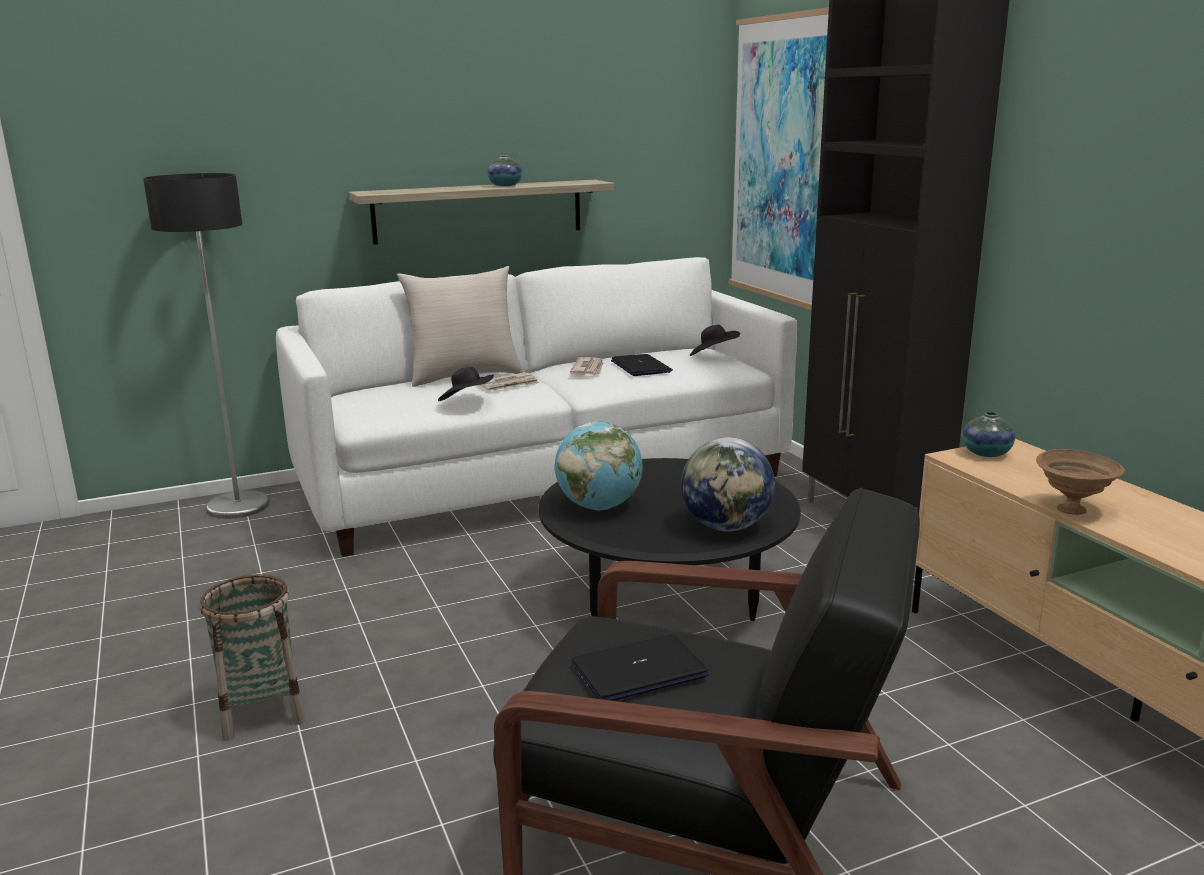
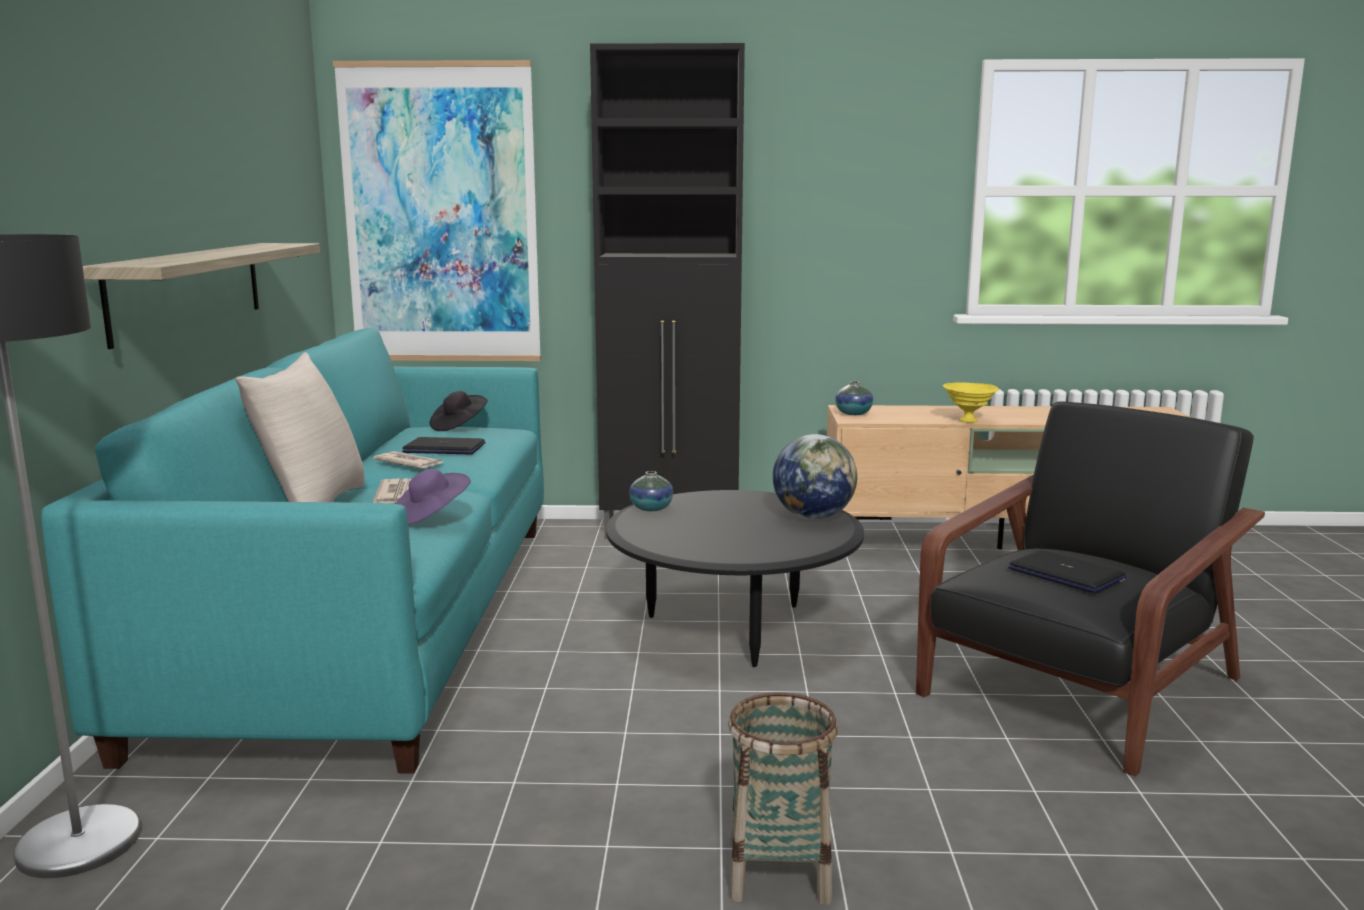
camera: 65 degrees left, 5 degrees down
(467, 402) = (431, 517): black hat -> purple hat
(505, 185) = (235, 250): vase -> vase (651, 508)
(545, 480) = (374, 622): white sofa -> turquoise sofa
(599, 507) = (721, 544): globe -> none
(639, 670) = (1067, 574): laptop -> laptop turned 135 degrees clockwise
(1072, 509) = (967, 420): brown bowl -> yellow bowl

